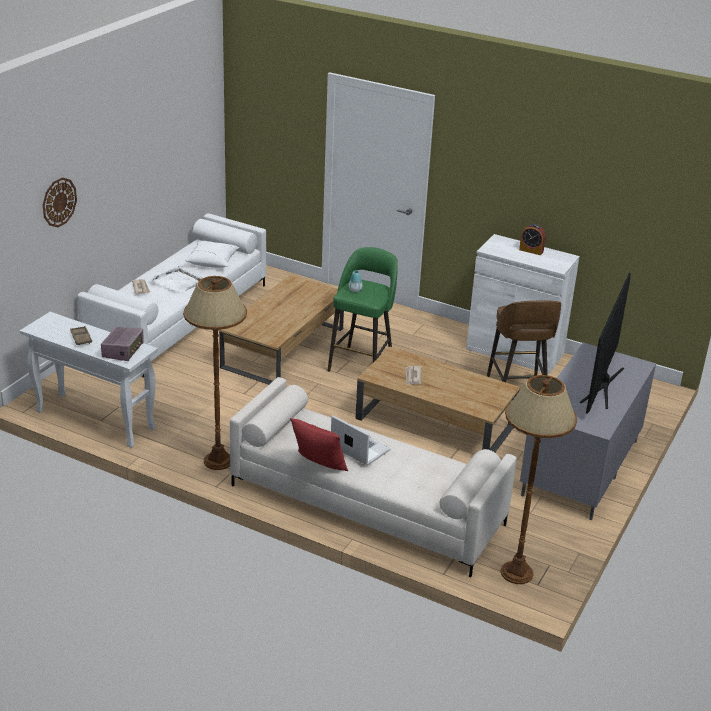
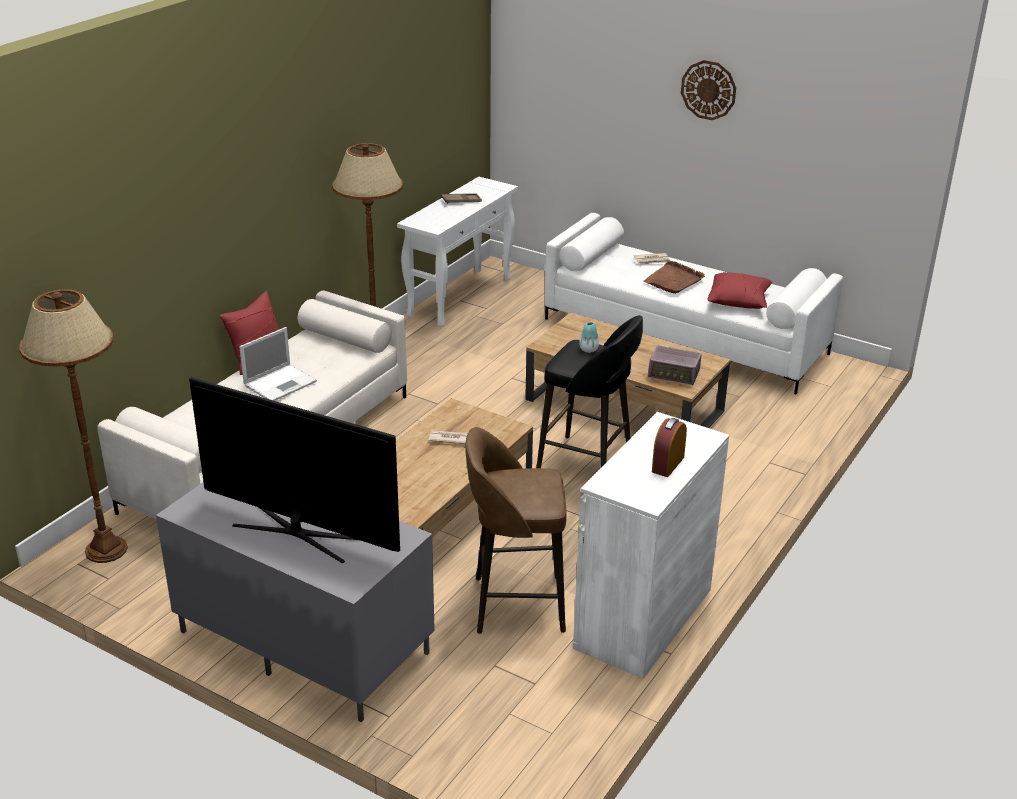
camera: 95 degrees right, 0 degrees up
(59, 202) = (591, 96): wall clock -> wall clock (708, 90)
(123, 351) = (432, 219): radio -> radio (674, 374)
(178, 281) = (673, 280): white tray -> brown tray
(212, 261) = (738, 301): white pillow -> red pillow
(362, 364) = (587, 464): green stool -> black stool

